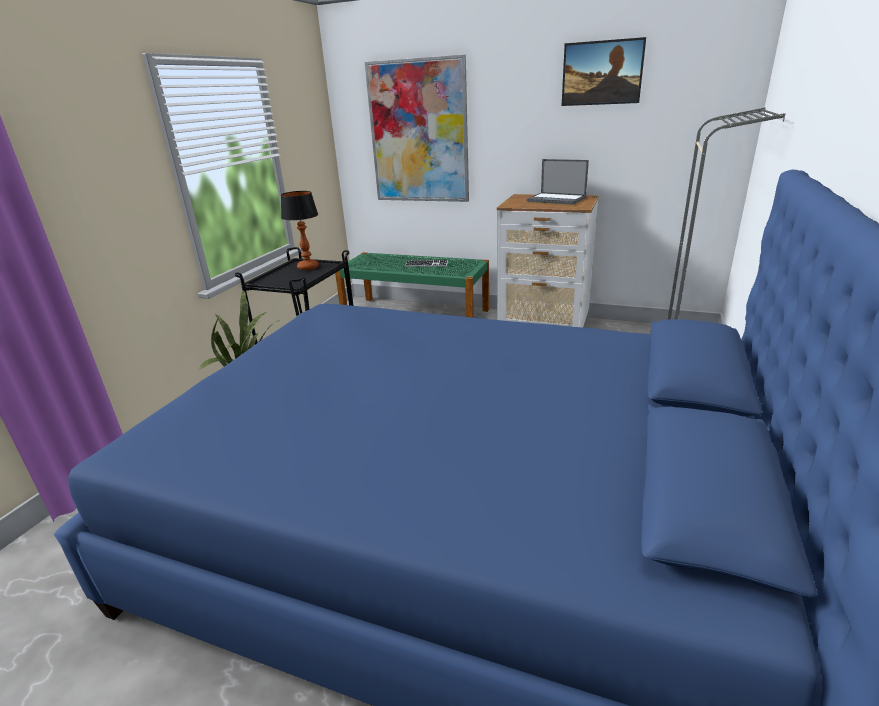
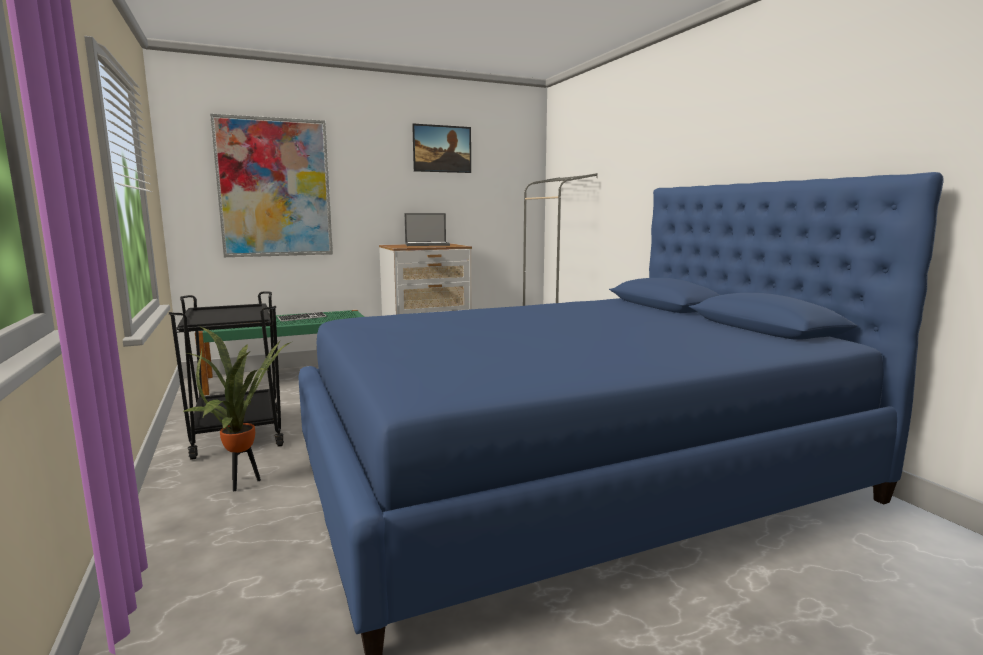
camera: 45 degrees left, 15 degrees down
(308, 267) = (227, 311): table lamp -> none

